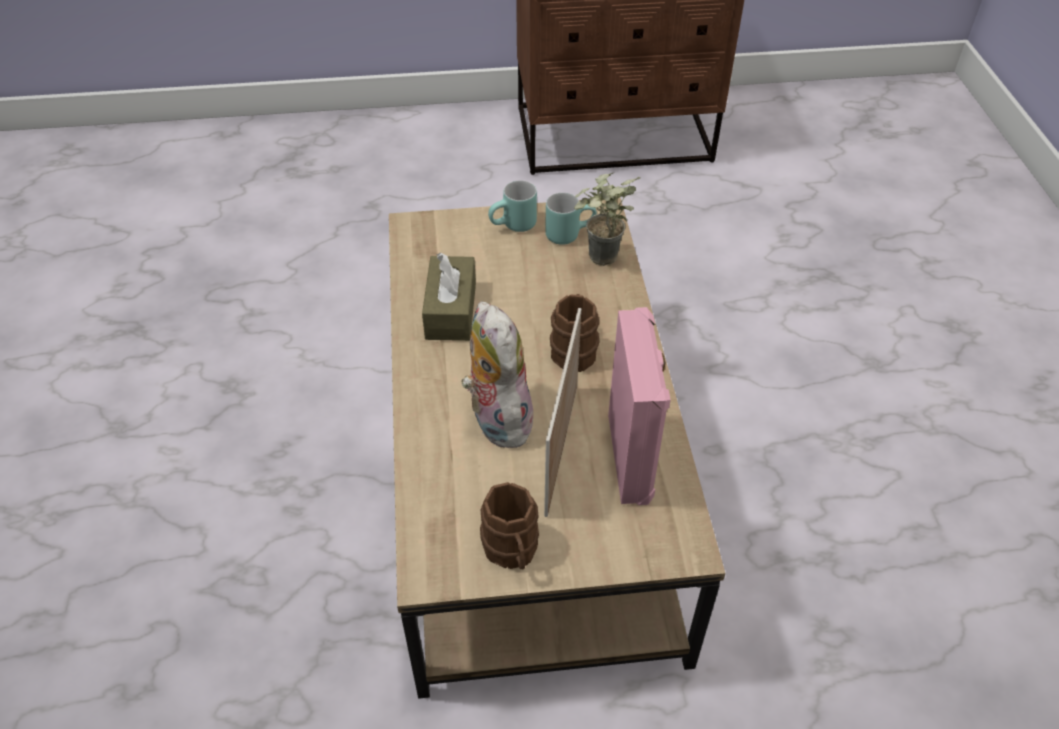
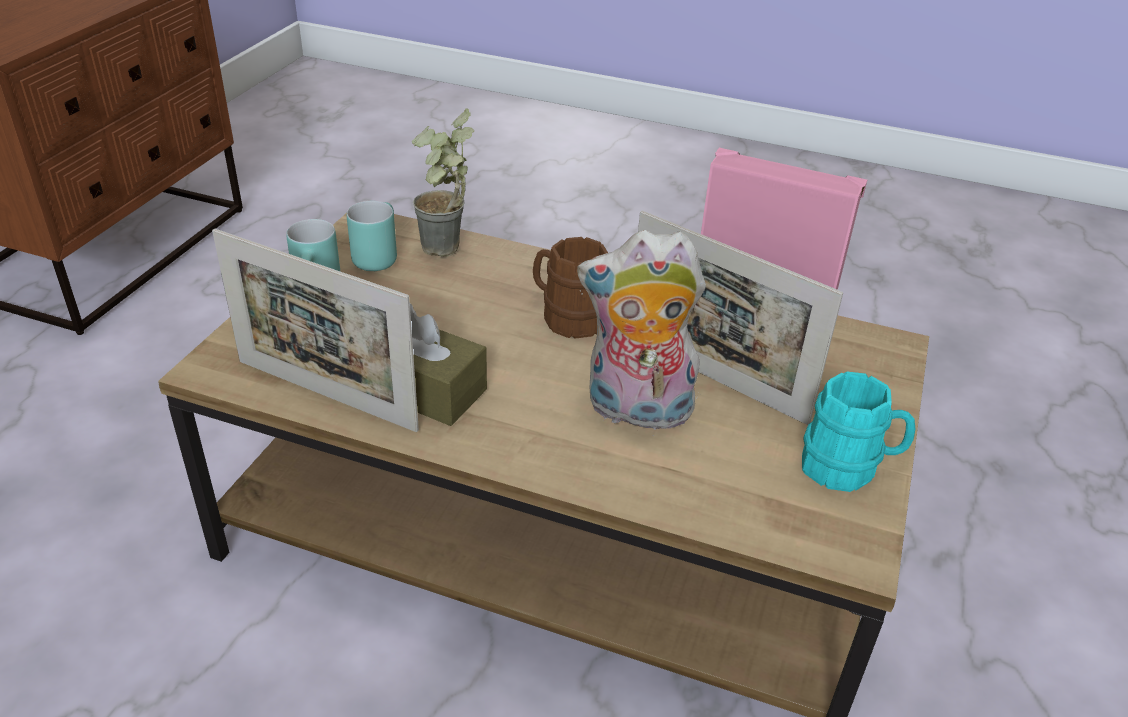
camera: 65 degrees left, 10 degrees down
(418, 278) = (326, 395): none -> picture frame
(512, 552) = (849, 468): brown mug -> turquoise mug

